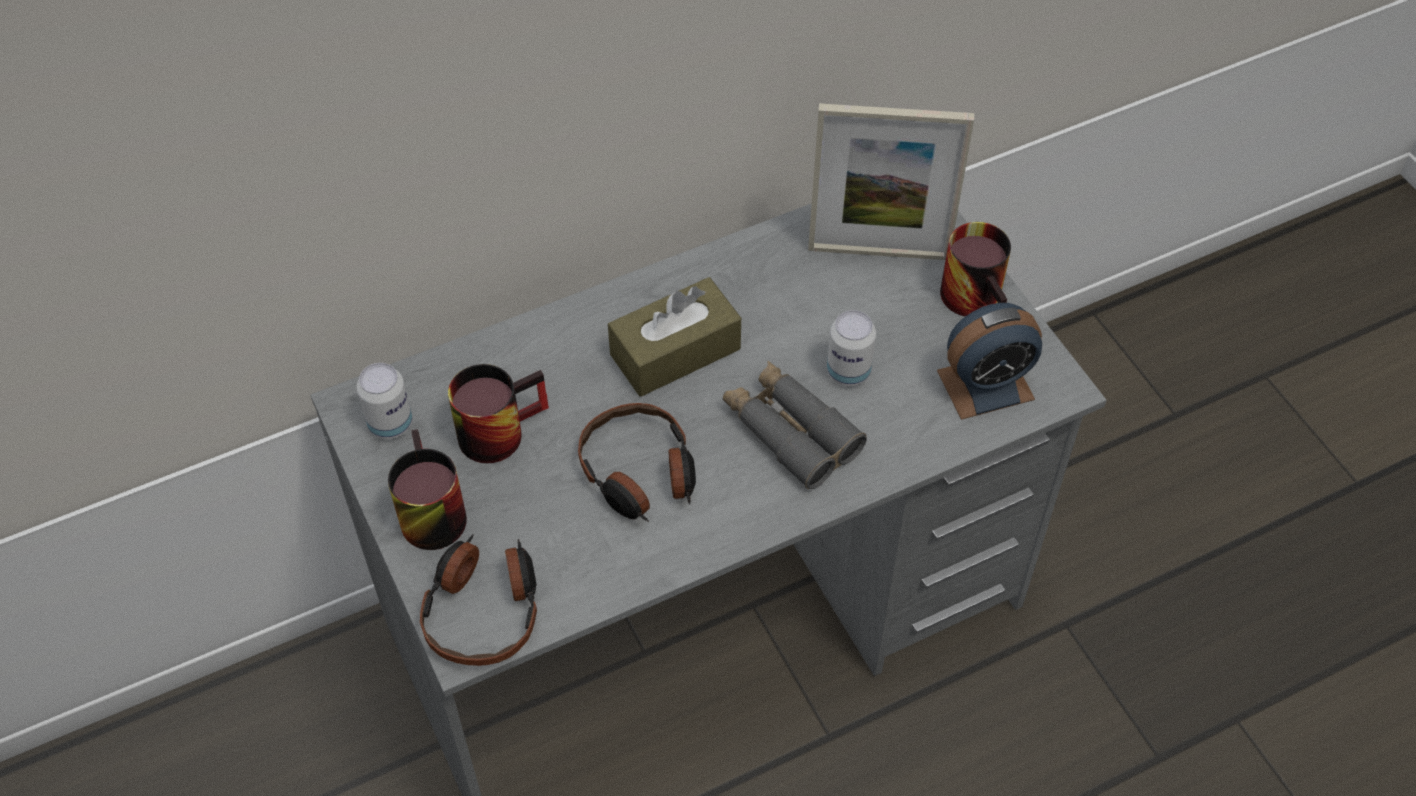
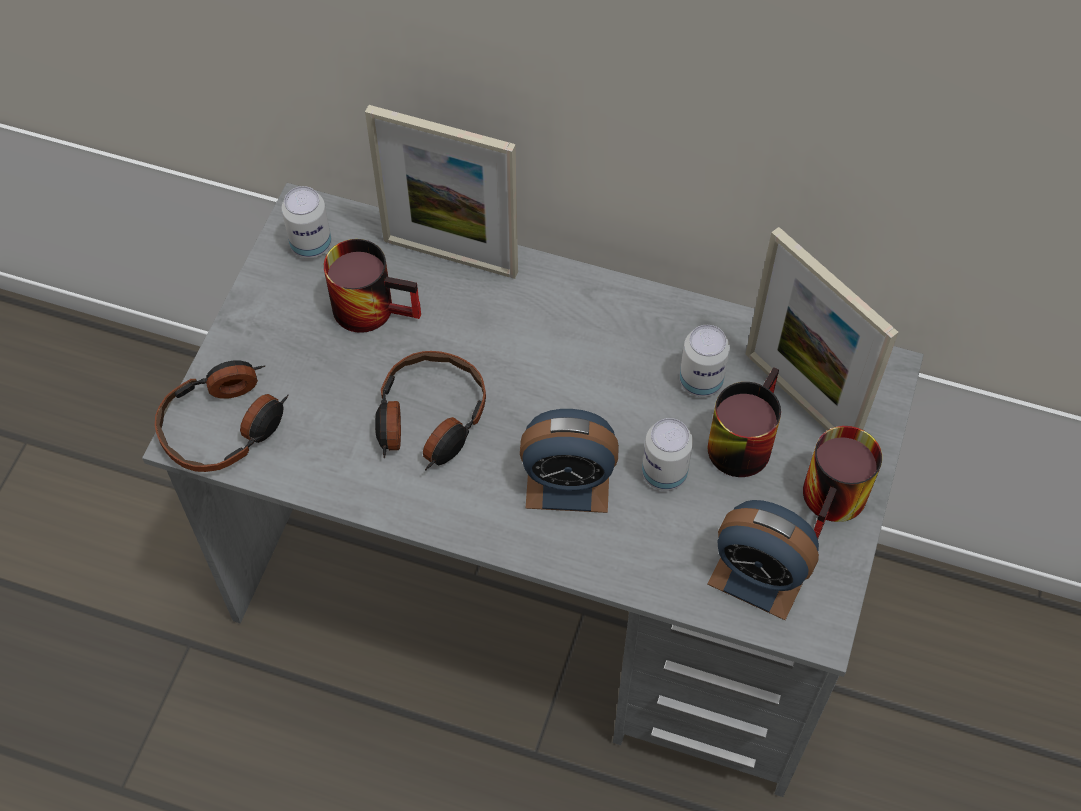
camera: 45 degrees right, 5 degrees up
(425, 512) = (264, 325): mug -> mug (739, 437)
(515, 347) = (450, 256): none -> picture frame
(675, 352) = (555, 351): brown tissue box -> none
(790, 432) = (568, 481): grey binoculars -> alarm clock
(800, 292) = (700, 381): none -> can

